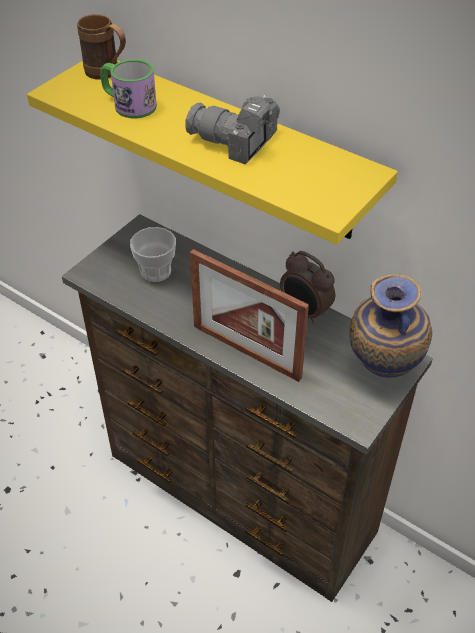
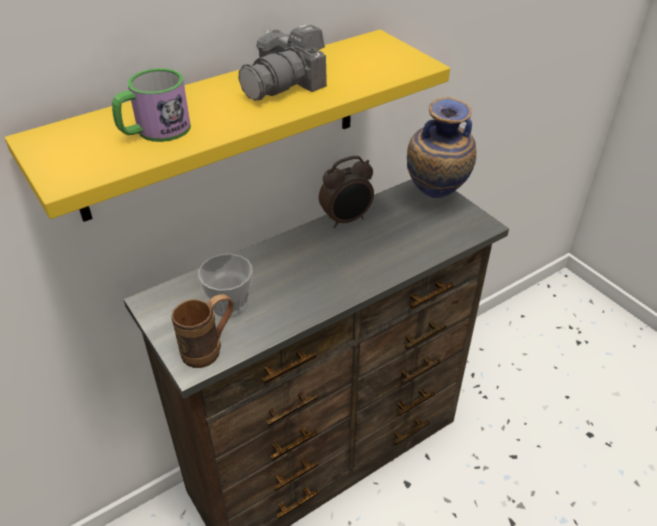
camera: 70 degrees left, 5 degrees down
(107, 74) = (70, 135): brown mug -> brown mug (210, 349)
(246, 351) = (378, 267): picture frame -> none

